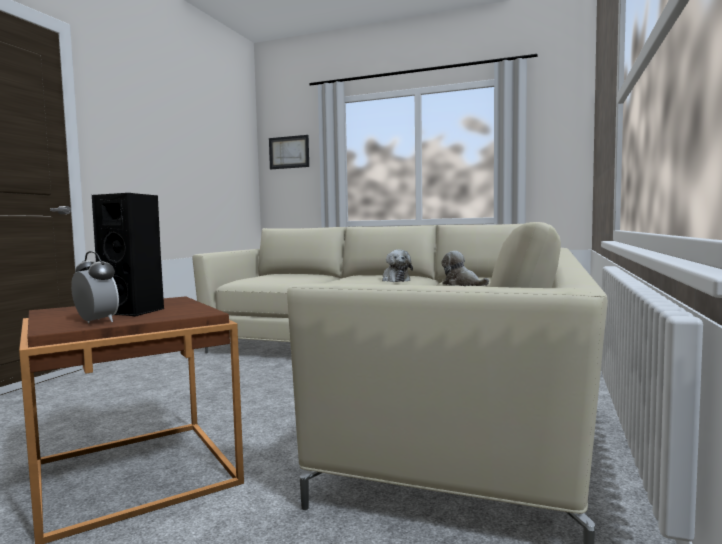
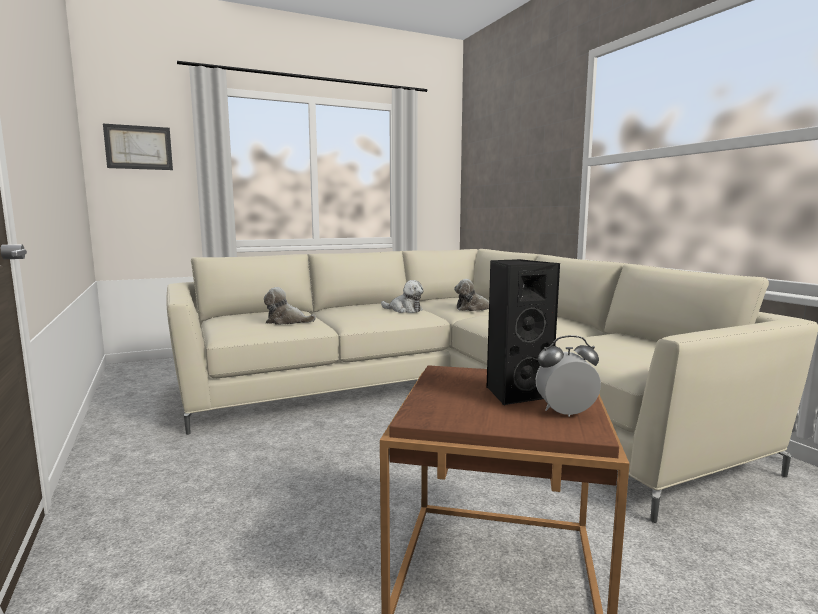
camera: 45 degrees left, 5 degrees up
(285, 279) = (286, 322): none -> plush toy

